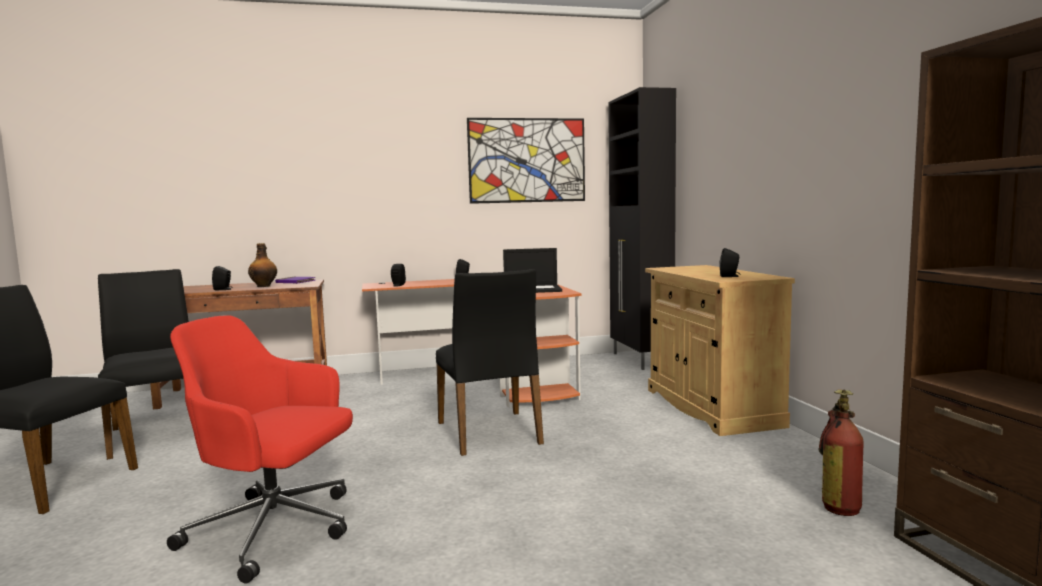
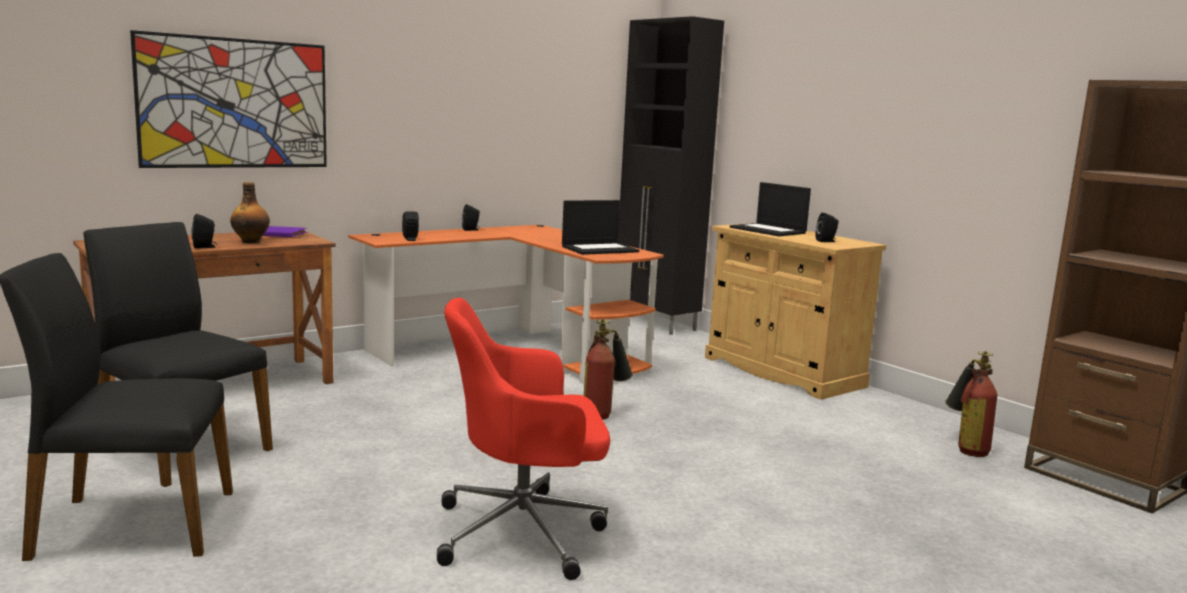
camera: 25 degrees left, 5 degrees up
(490, 433) = (604, 414): black chair -> fire extinguisher
(527, 160) = (542, 83): picture -> picture (235, 103)
(692, 270) = (769, 230): none -> laptop

